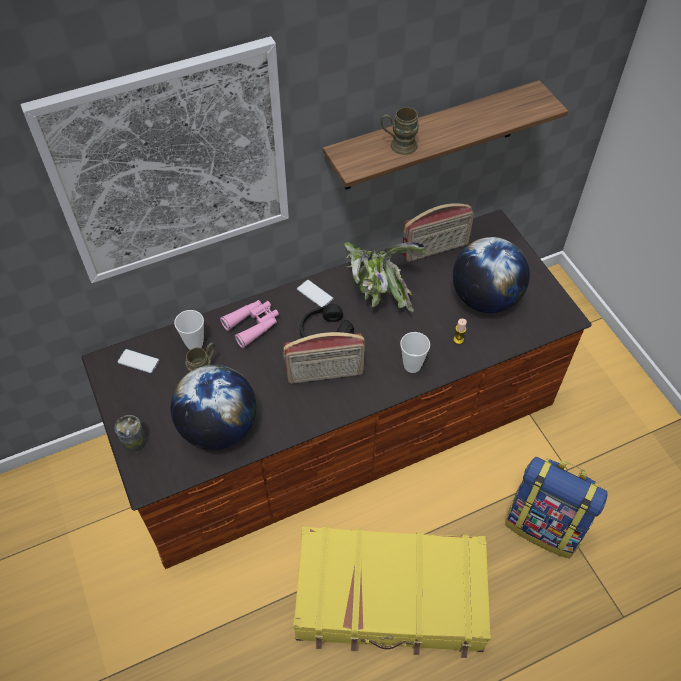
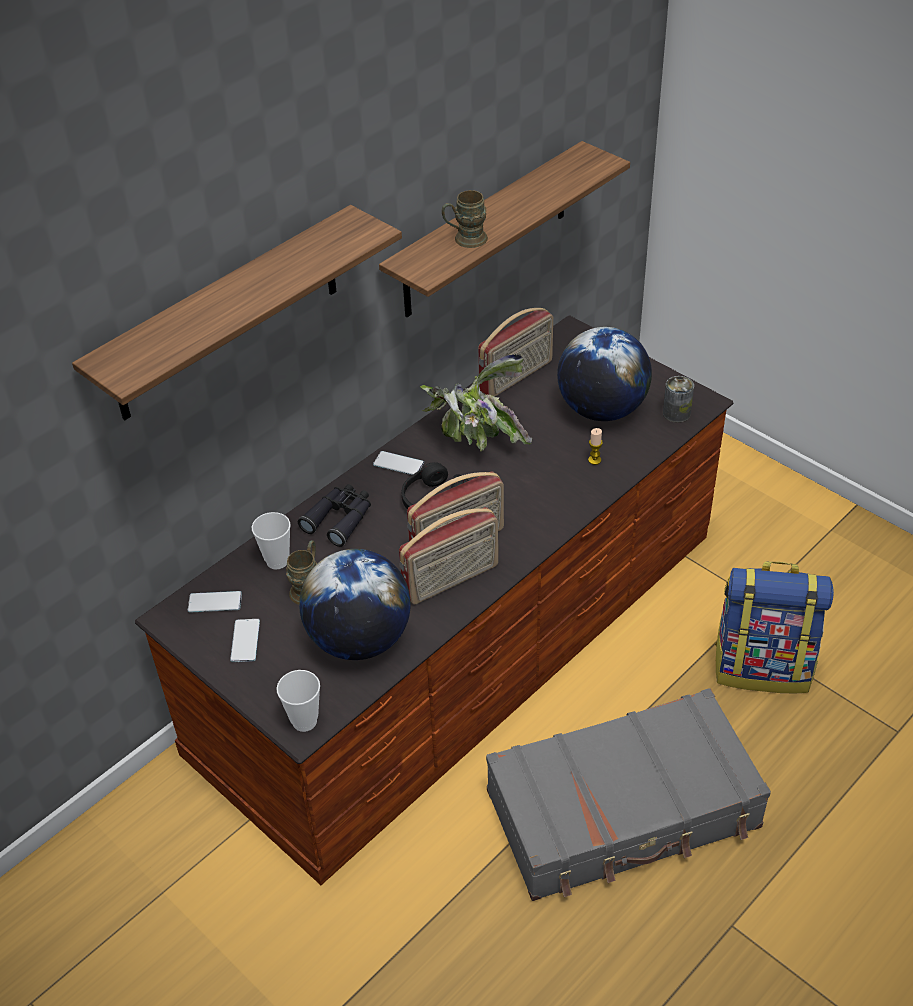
camera: 20 degrees left, 10 degrees down
(134, 442) = (260, 689): can -> can (676, 413)
(143, 399) = (245, 640): none -> phone
(172, 165) = (227, 315): picture -> shelf
(253, 325) = (340, 519): pink binoculars -> black binoculars
(305, 403) = (451, 580): none -> radio
(390, 598) = (624, 811): yellow suitcase -> grey suitcase
(412, 365) = (556, 502): cup -> cup (304, 721)

